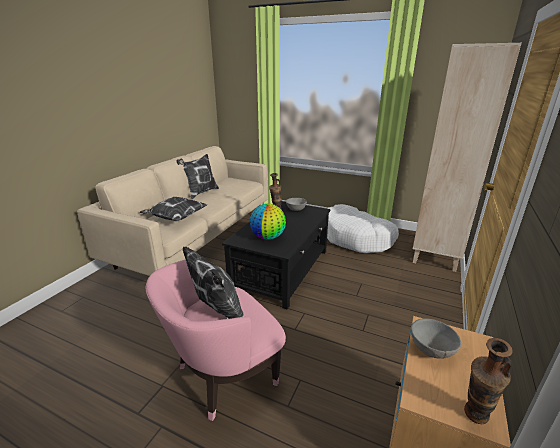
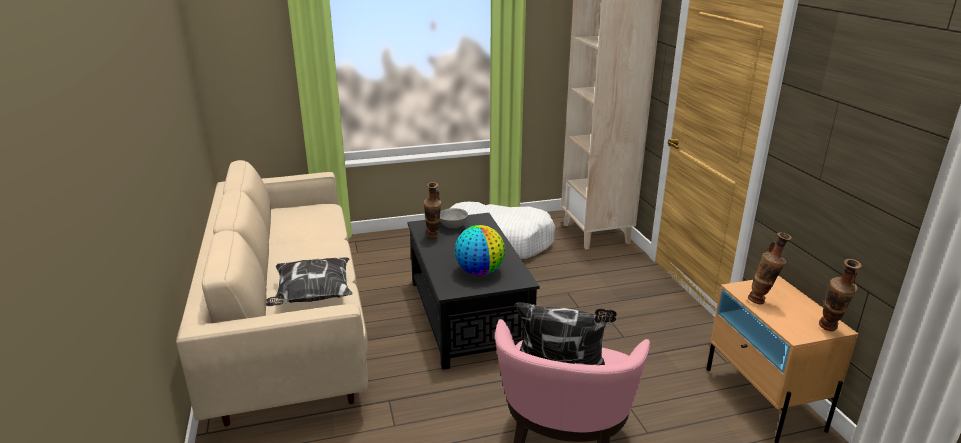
camera: 40 degrees left, 0 degrees up
(200, 192) = (273, 247): pillow -> none
(431, 349) = (762, 302): grey bowl -> vase

